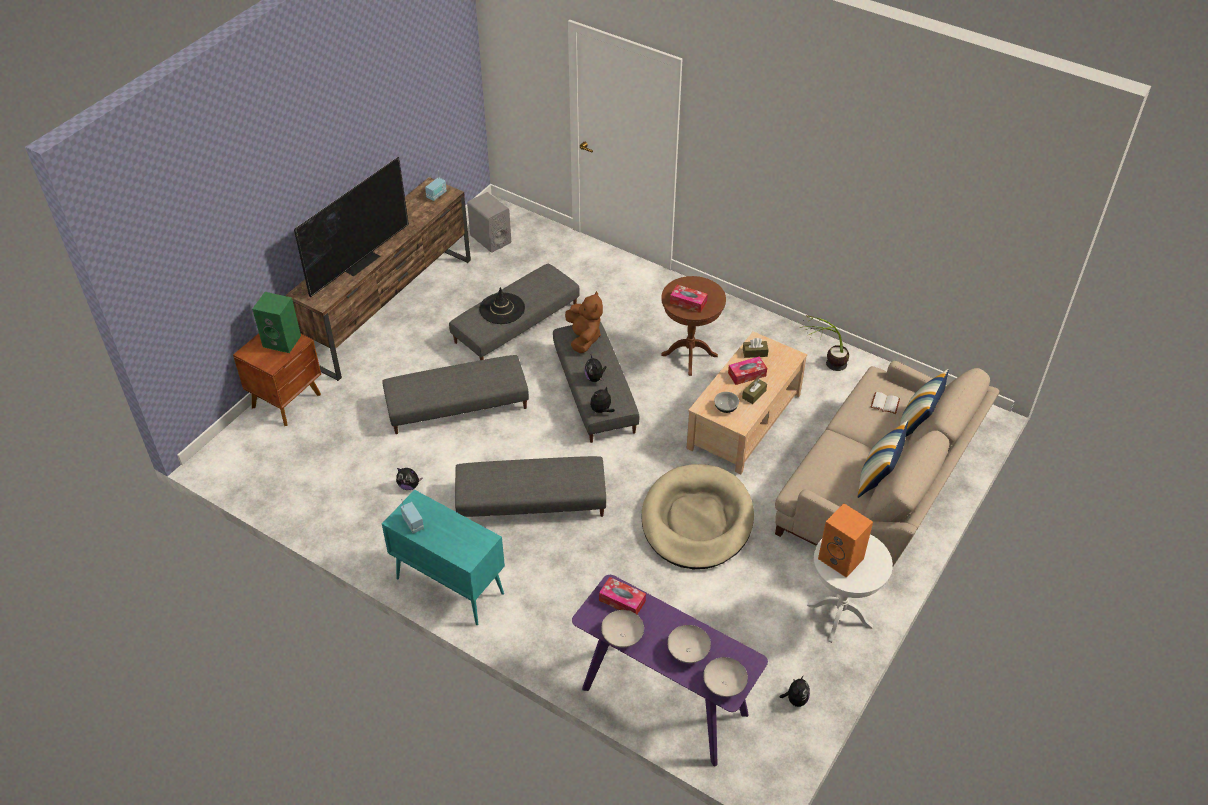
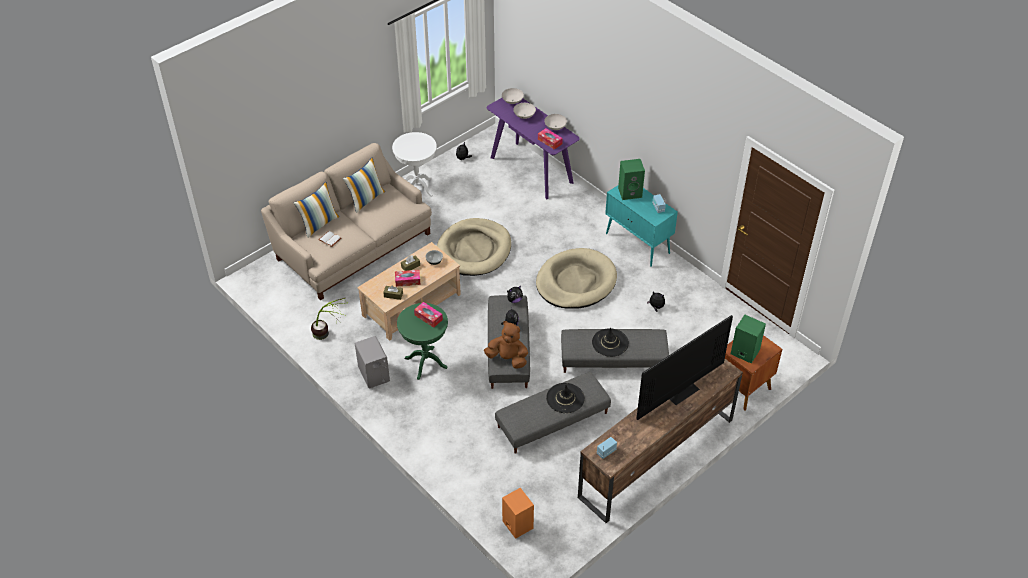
camera: 165 degrees left, 0 degrees up
(460, 380) = (610, 343): none -> black hat
(462, 543) = (630, 192): none -> green speaker
(490, 239) = (554, 519): grey speaker -> grey speaker (374, 374)
(531, 500) = (576, 282): grey ottoman -> beige dog bed
(584, 338) = (508, 358): brown plush toy -> brown plush toy turned 105 degrees clockwise
(689, 355) = (425, 363): brown side table -> green side table
(842, 558) = (420, 147): orange speaker -> orange speaker (516, 524)

